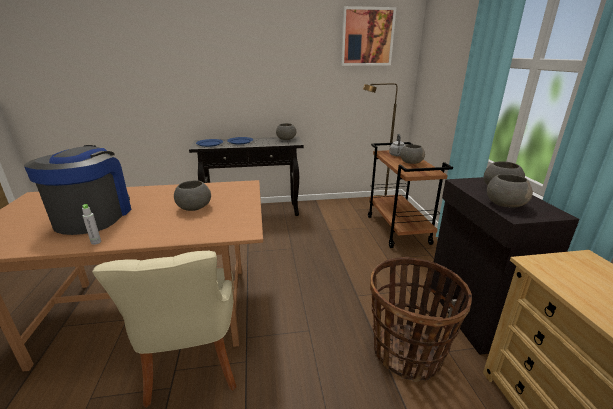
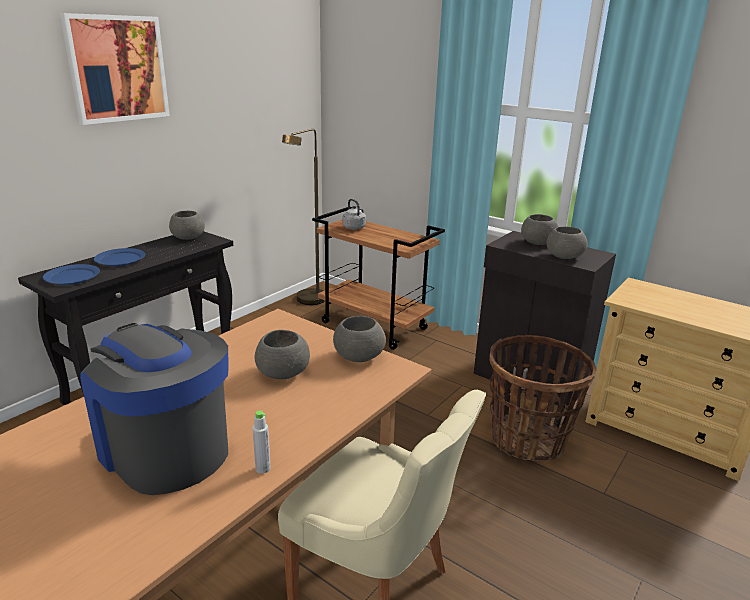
camera: 45 degrees left, 0 degrees up
(367, 37) = (263, 64): picture -> picture (117, 69)
(411, 162) = (384, 234): grey bowl -> grey bowl (358, 356)

